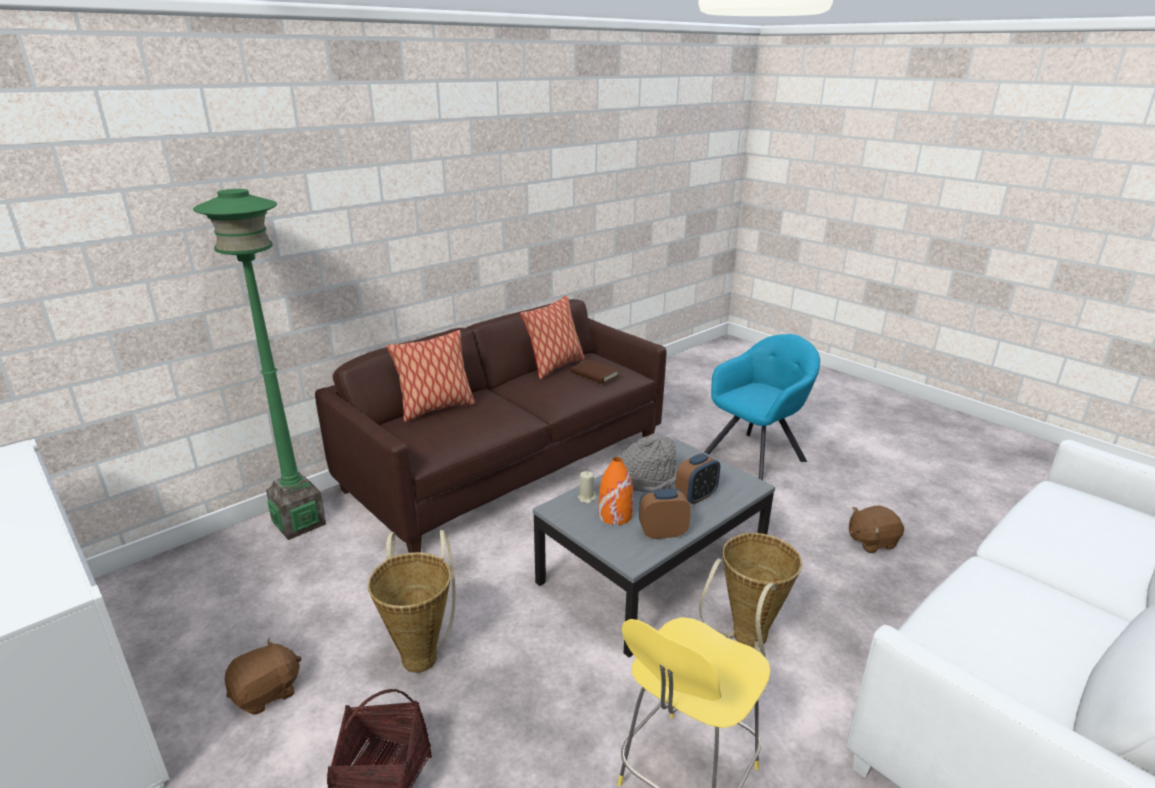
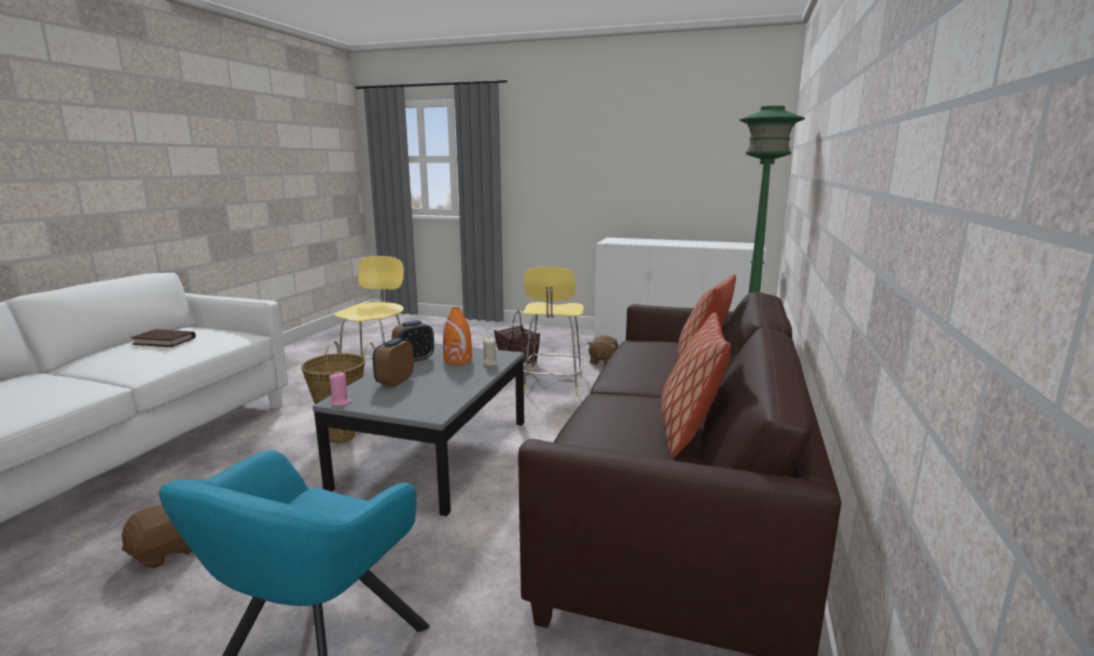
camera: 150 degrees right, 10 degrees down
(421, 652) = (553, 384): basket -> yellow stool
(594, 374) = (613, 434): brown book -> brown book (164, 341)
(646, 478) = (449, 383): grey hat -> none
(750, 482) = (340, 402): none -> pink candle

